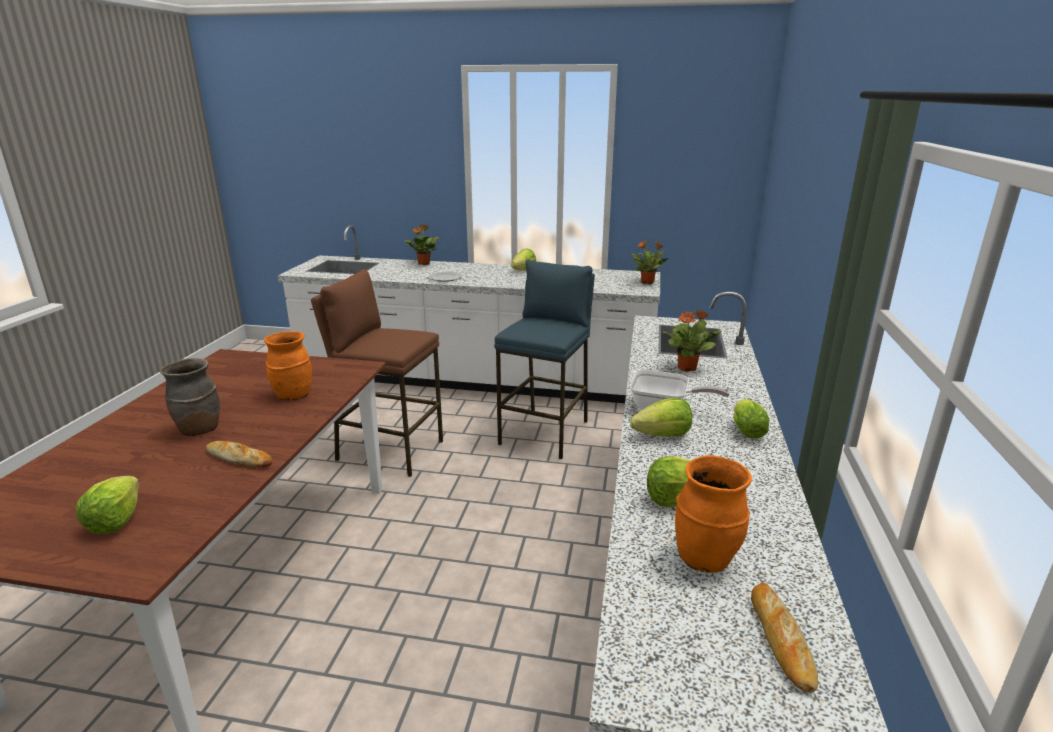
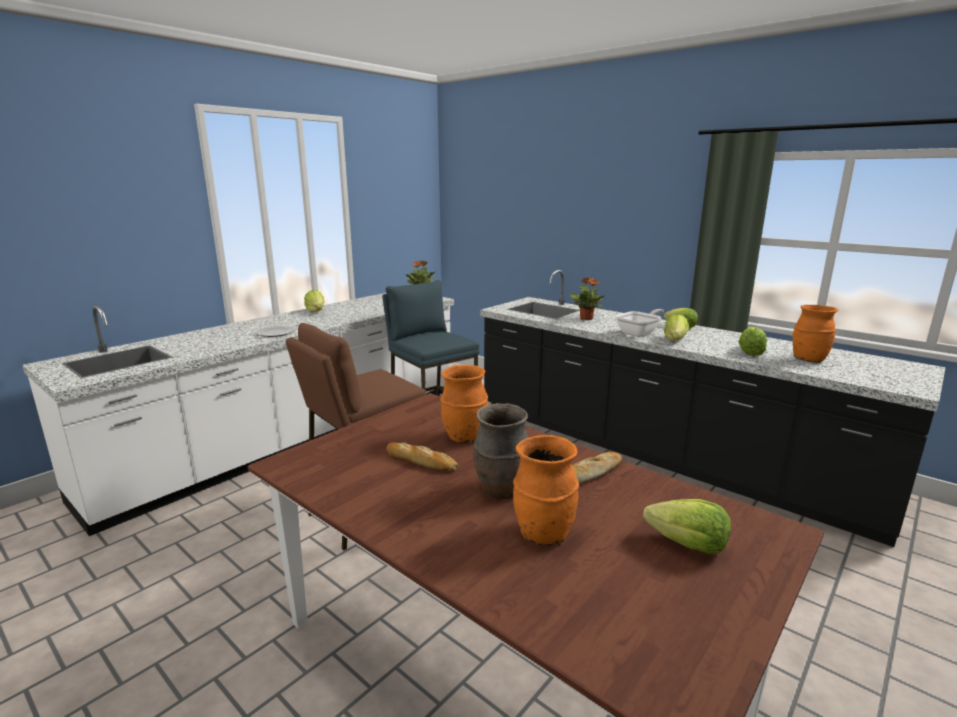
camera: 60 degrees left, 5 degrees down
(133, 458) = (542, 534): none -> orange vase
(423, 263) = (206, 332): potted plant -> none
(780, 640) = (871, 363): bread -> bread (421, 461)

